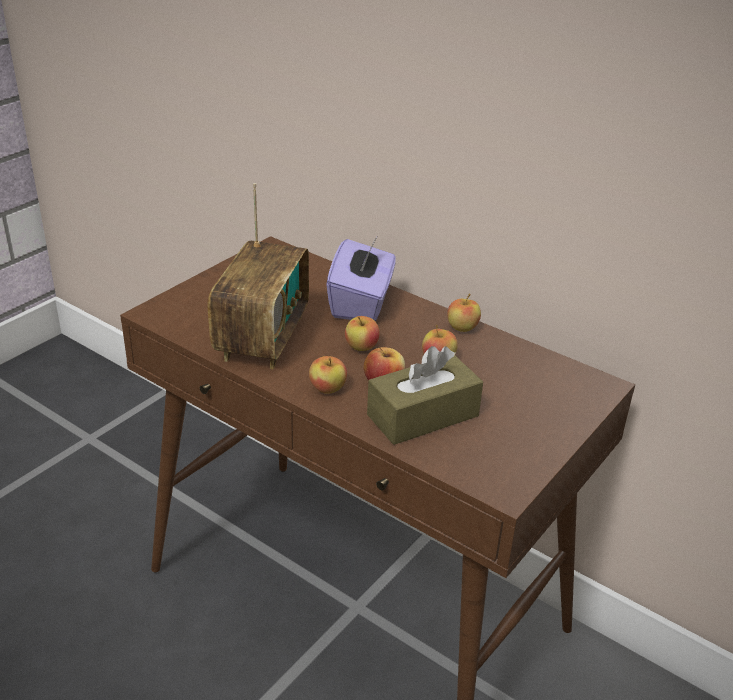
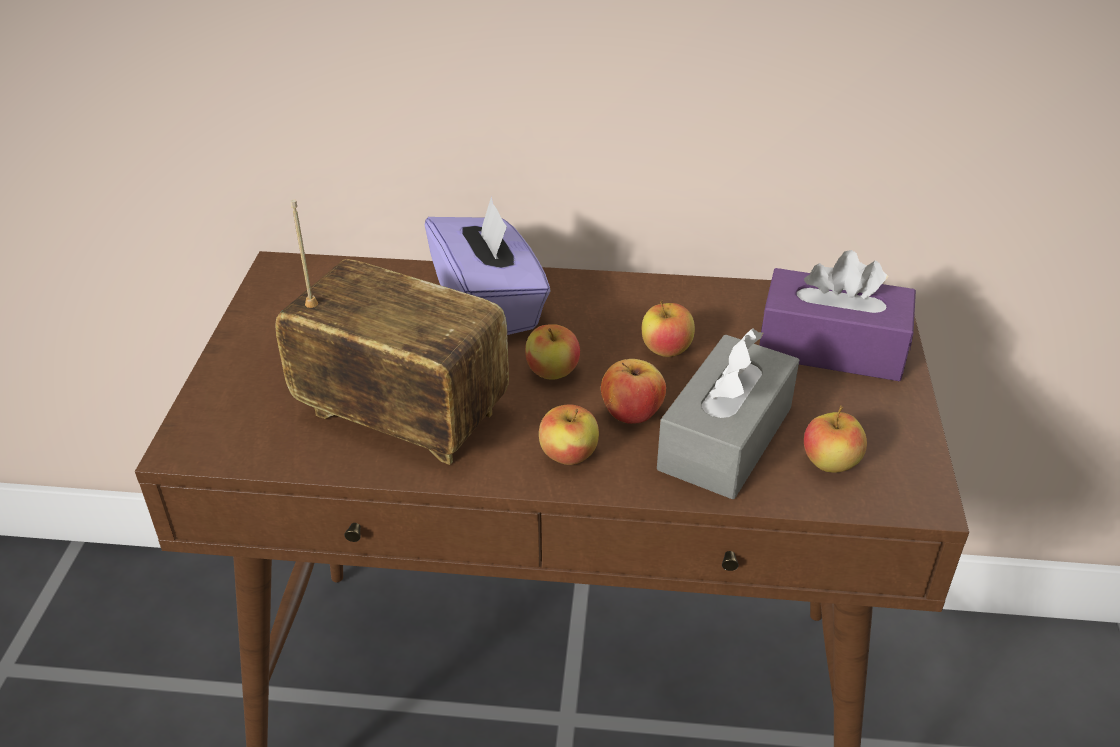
camera: 30 degrees left, 5 degrees up
(262, 338) = (402, 417): radio -> radio turned 45 degrees counterclockwise
(423, 415) = (725, 438): brown tissue box -> grey tissue box
(462, 328) = (650, 291): apple -> apple (830, 463)
(542, 396) = (831, 347): none -> purple tissue box

